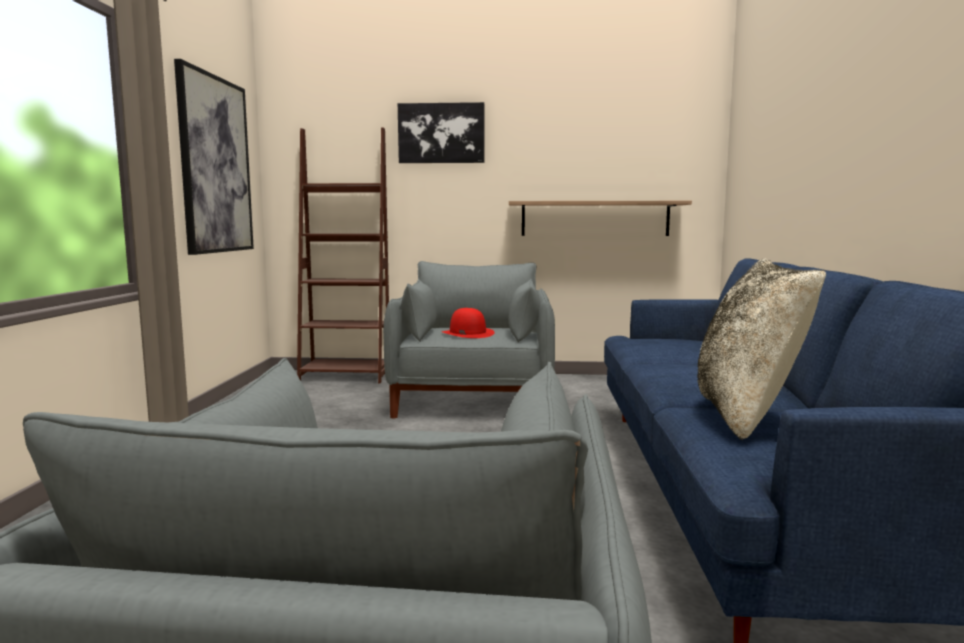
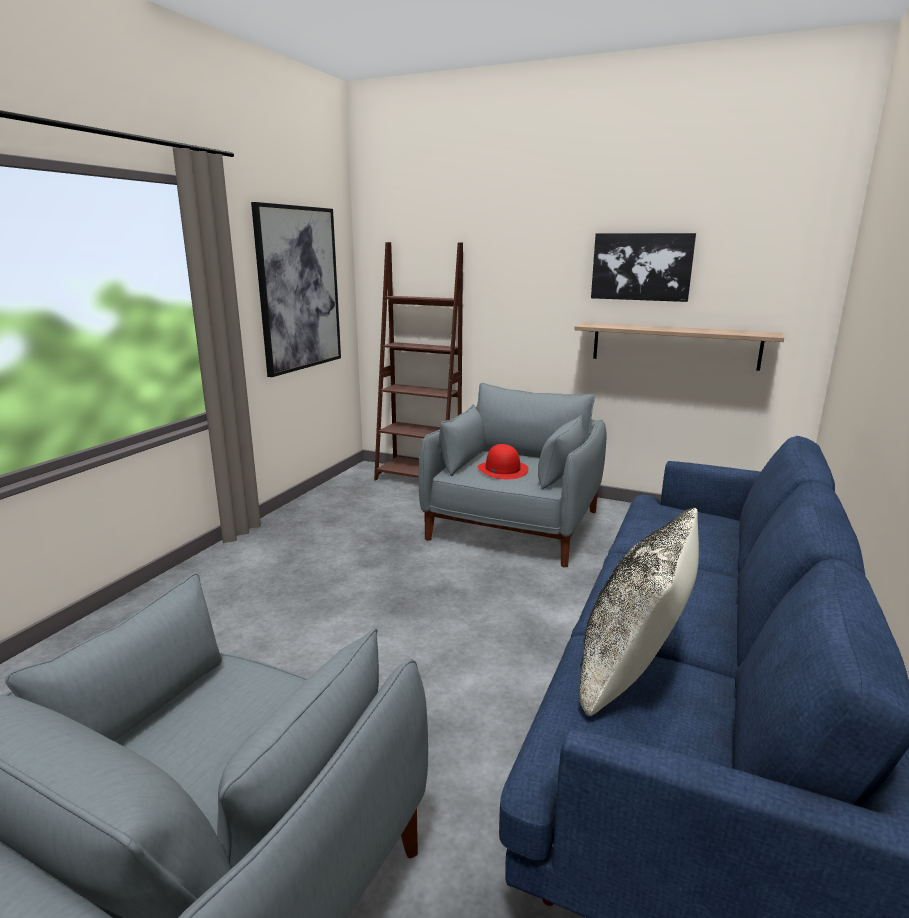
camera: 20 degrees right, 10 degrees up
(441, 133) = (517, 247): picture -> picture (641, 267)

